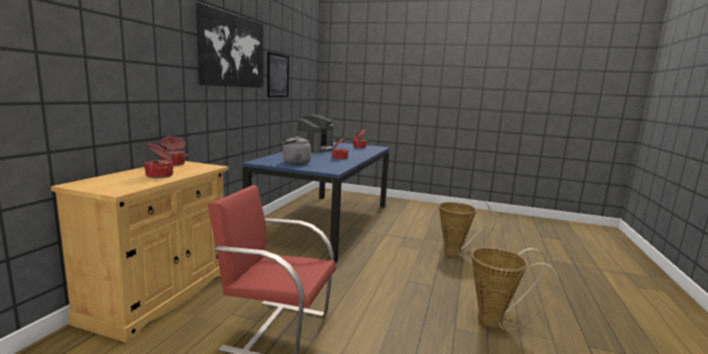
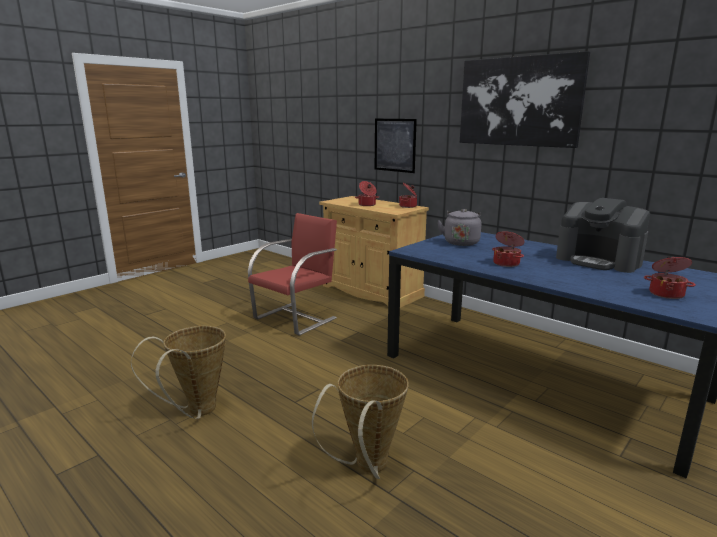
camera: 115 degrees right, 5 degrees up
(278, 76) = (641, 128): picture -> picture (394, 145)

